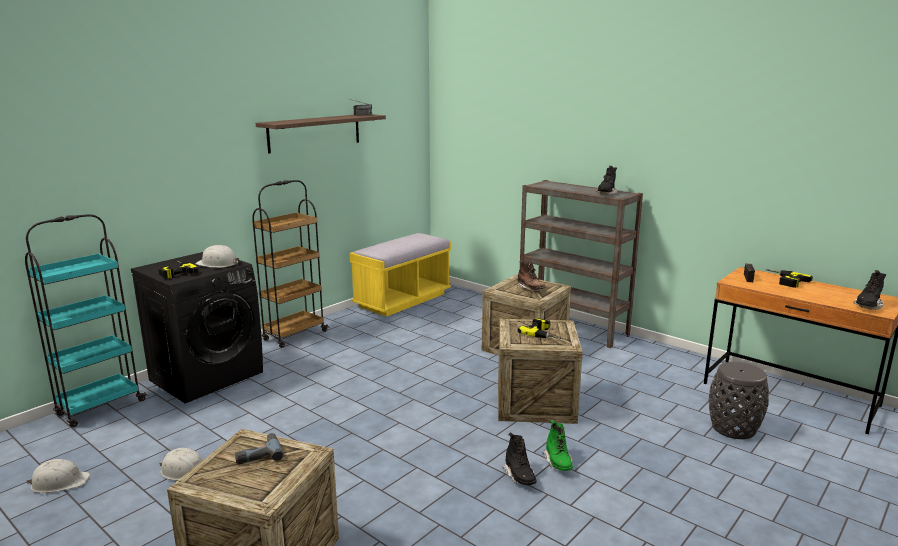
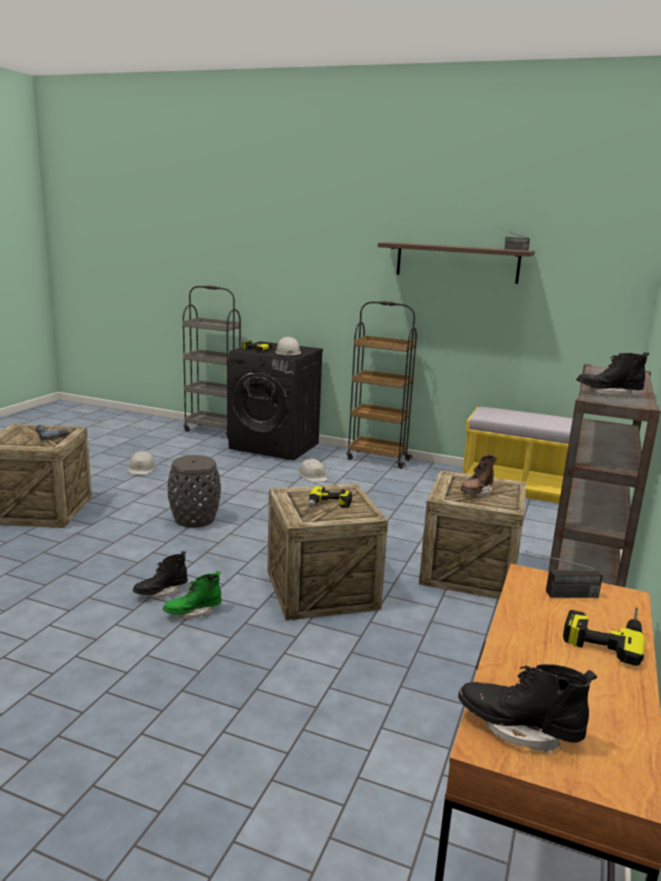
camera: 70 degrees right, 0 degrees up
(59, 482) = (123, 443): white hard hat -> white hard hat (313, 476)
(100, 408) = (213, 431): turquoise cart -> grey cart
(733, 428) = (341, 764): grey stool -> grey stool (194, 519)

